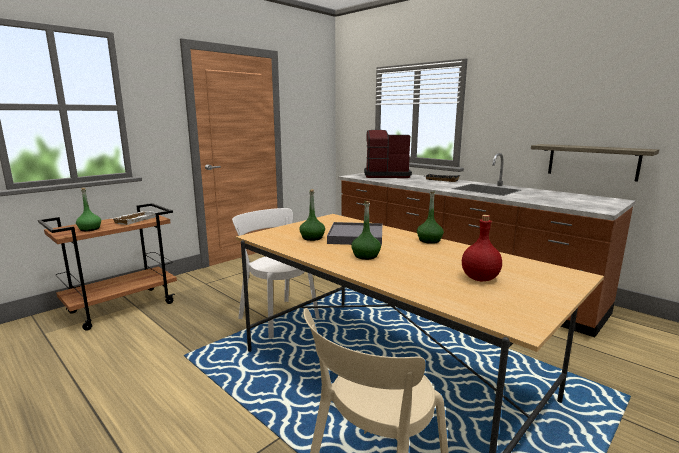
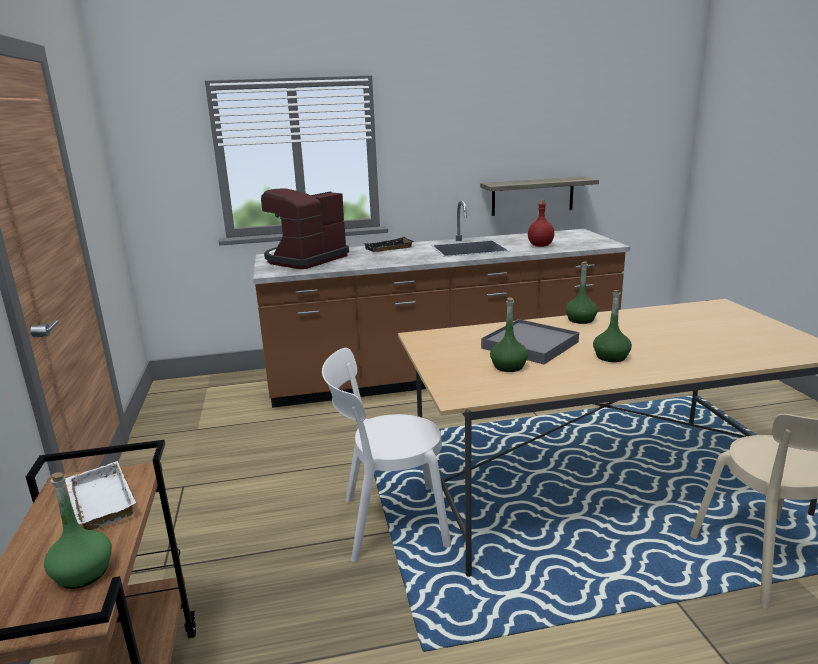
camera: 55 degrees left, 5 degrees up
(479, 278) = (712, 333): red bottle -> red bottle (540, 246)

